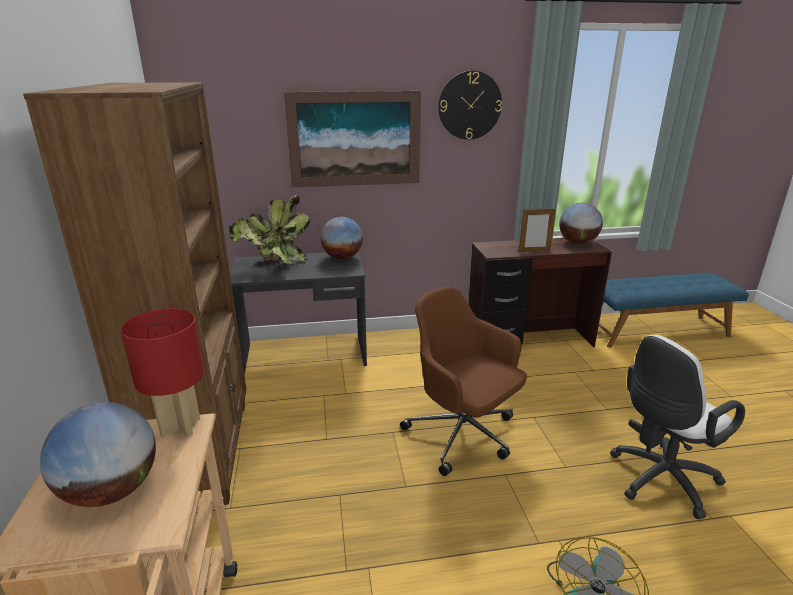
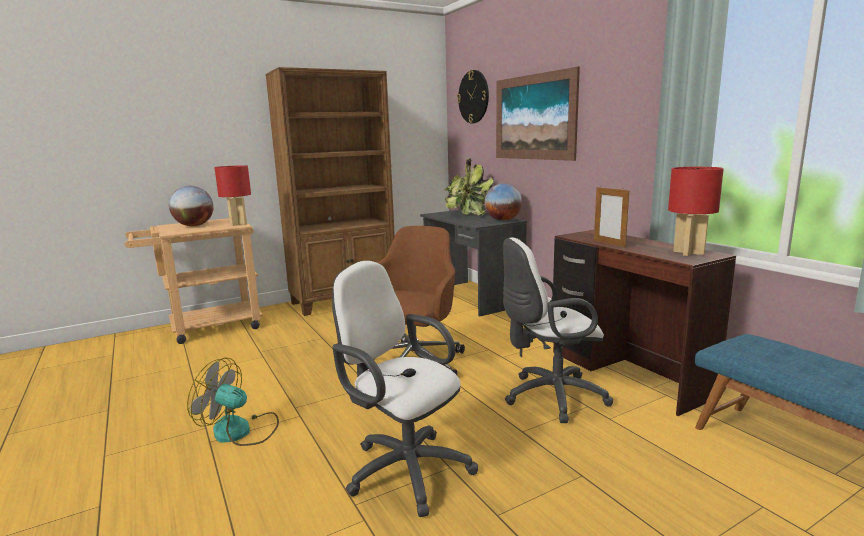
camera: 70 degrees right, 10 degrees down
(469, 105) = (621, 76): wall clock -> wall clock (473, 97)
(557, 382) = (549, 397): none -> white office chair
(577, 243) = (688, 253): globe -> red table lamp

